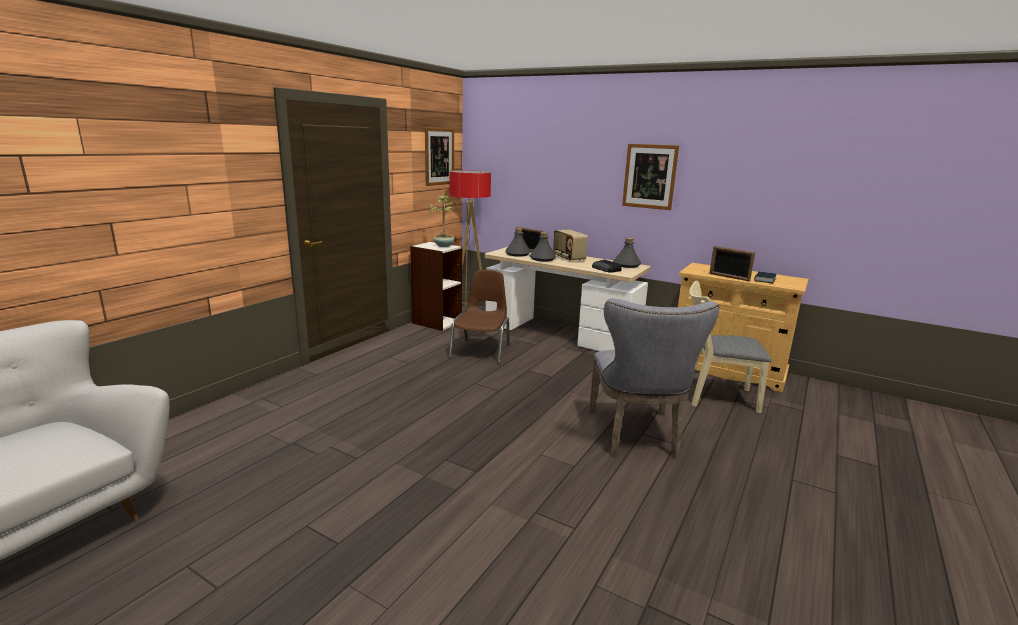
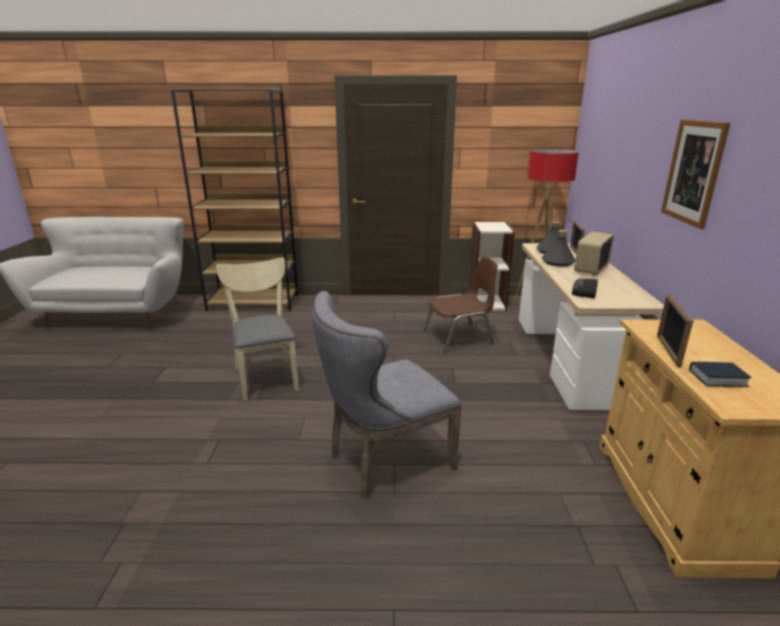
camera: 60 degrees right, 5 degrees up
(213, 418) = (254, 302): none -> brown bookcase
(439, 156) = (533, 133): picture -> none
(444, 245) = (499, 227): potted plant -> none
(626, 265) = (633, 296): grey bottle -> none
(714, 396) = (558, 503): beige chair -> beige chair (266, 375)

